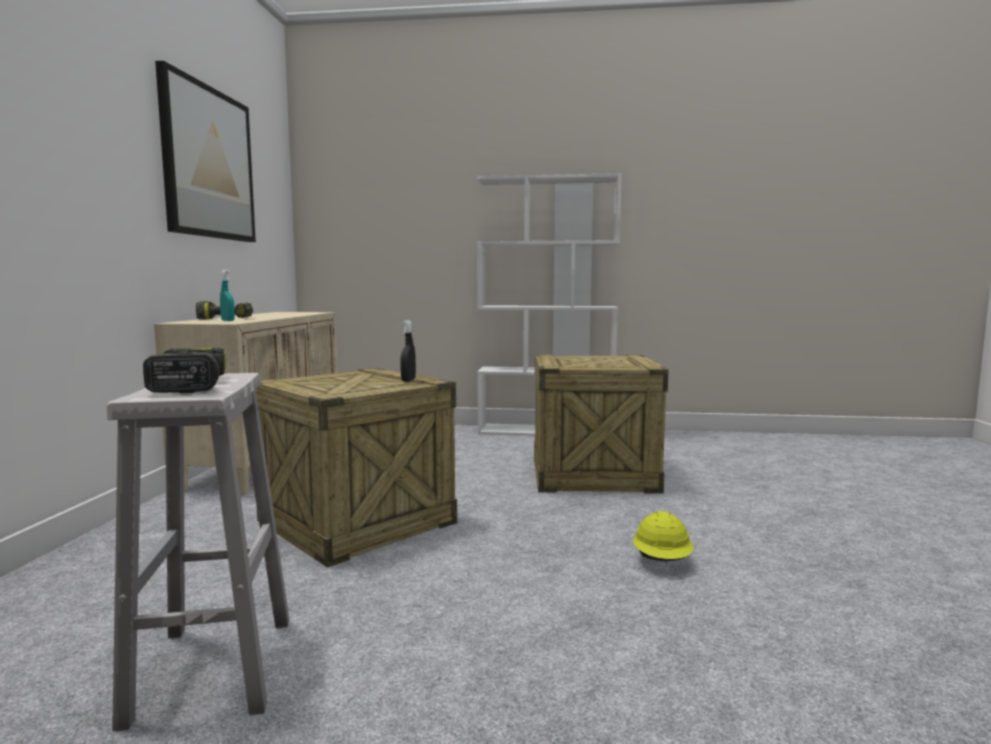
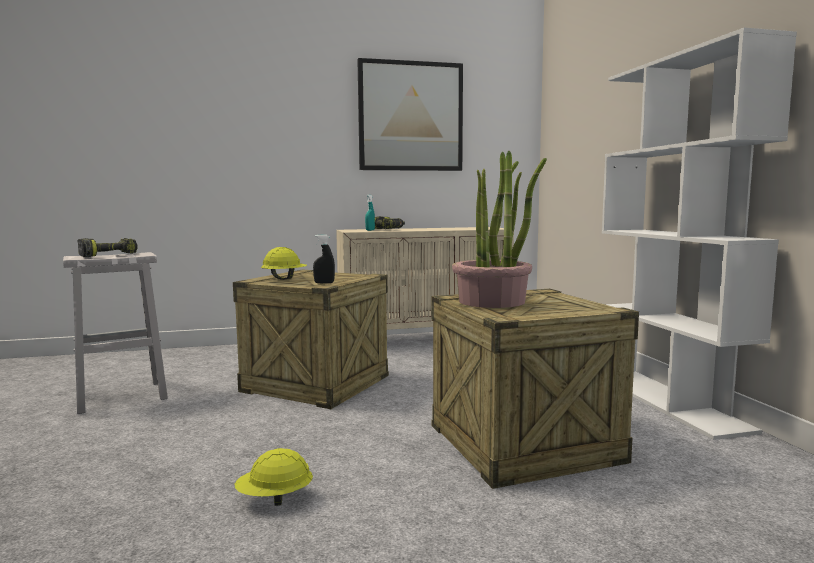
camera: 70 degrees right, 0 degrees up
(340, 387) = (284, 279): none -> yellow hard hat
(585, 363) = (492, 301): none -> potted plant

